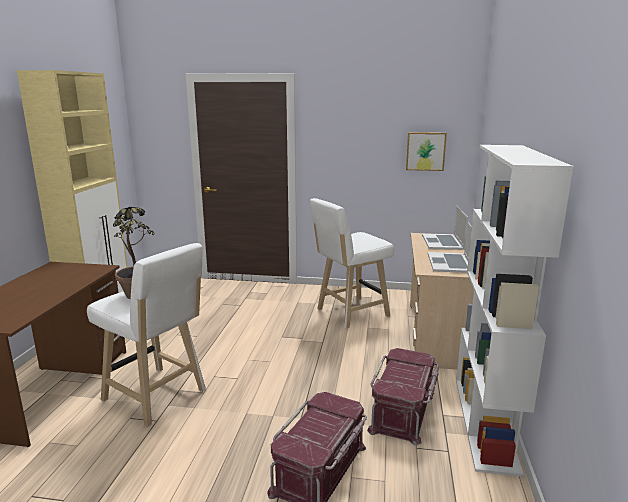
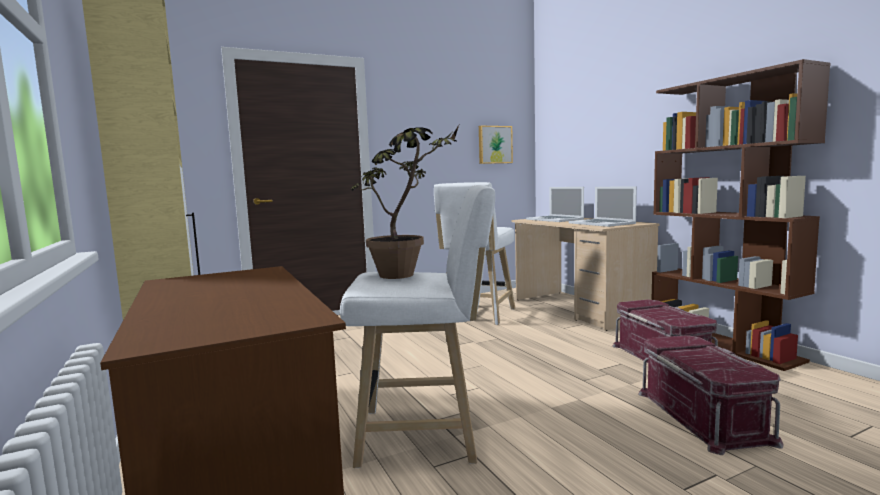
camera: 35 degrees left, 10 degrees down
(486, 422) = (722, 344): white bookcase -> brown bookcase

